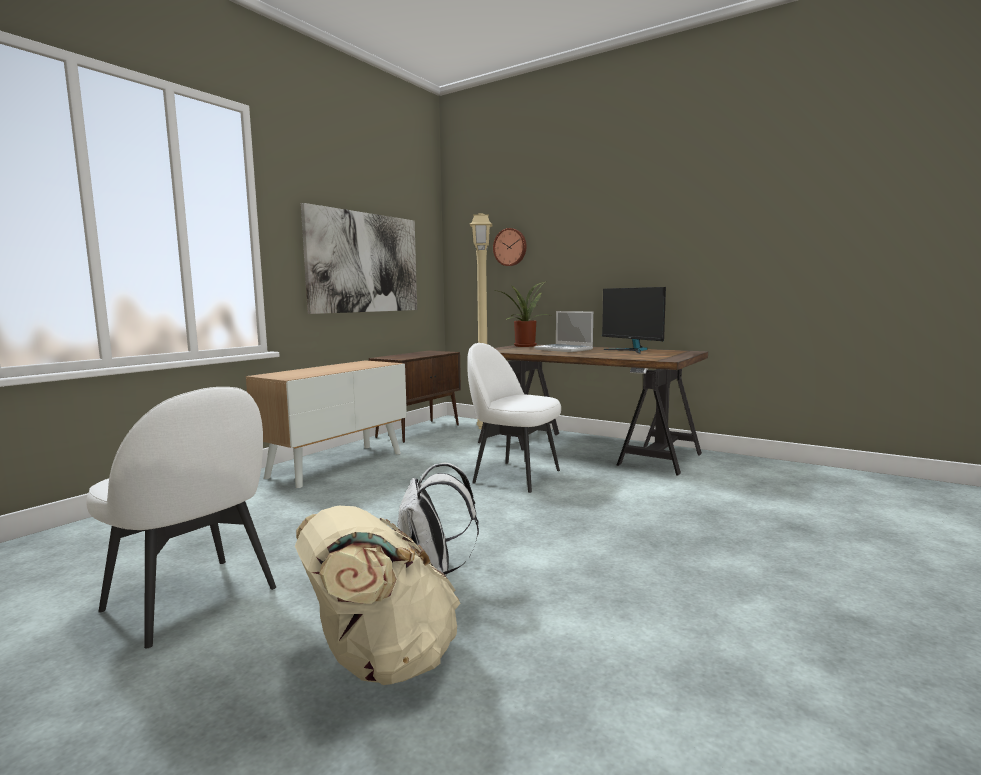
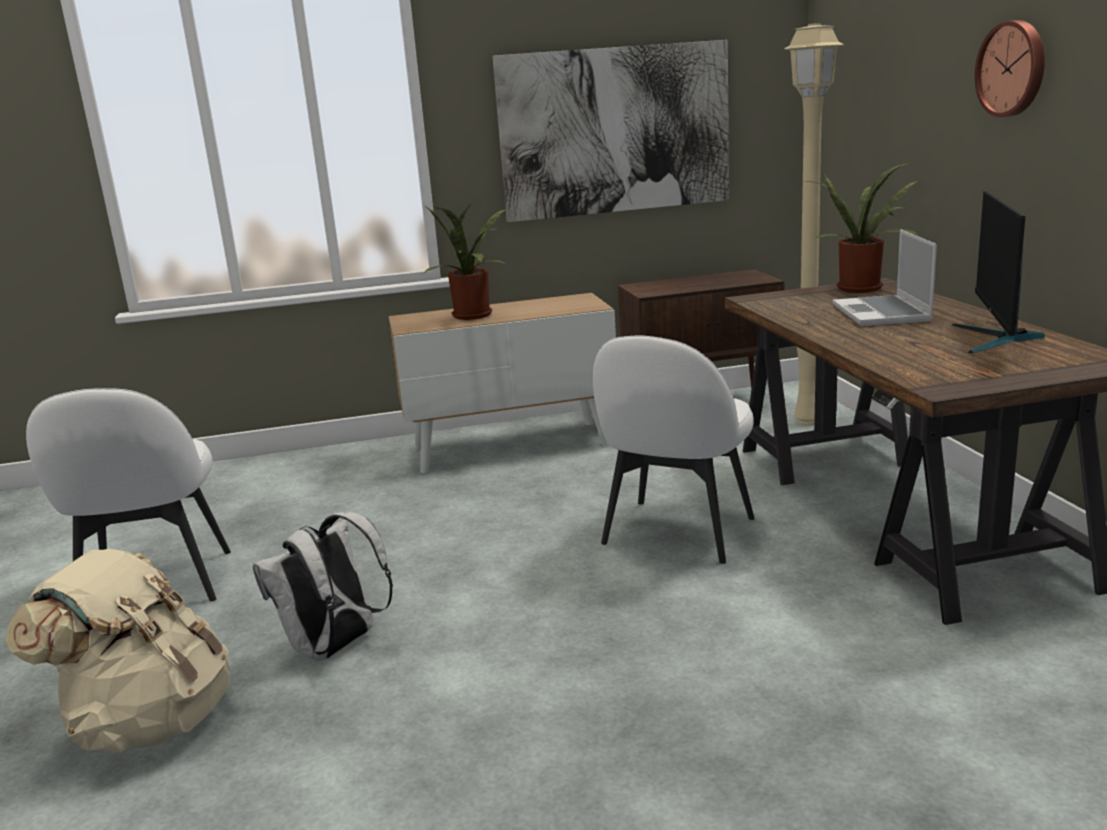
camera: 45 degrees right, 10 degrees up
(320, 371) = (475, 316): none -> potted plant
(510, 247) = (884, 82): wall clock -> wall clock (1013, 69)
(514, 476) = (676, 533): white chair -> white chair turned 135 degrees counterclockwise

